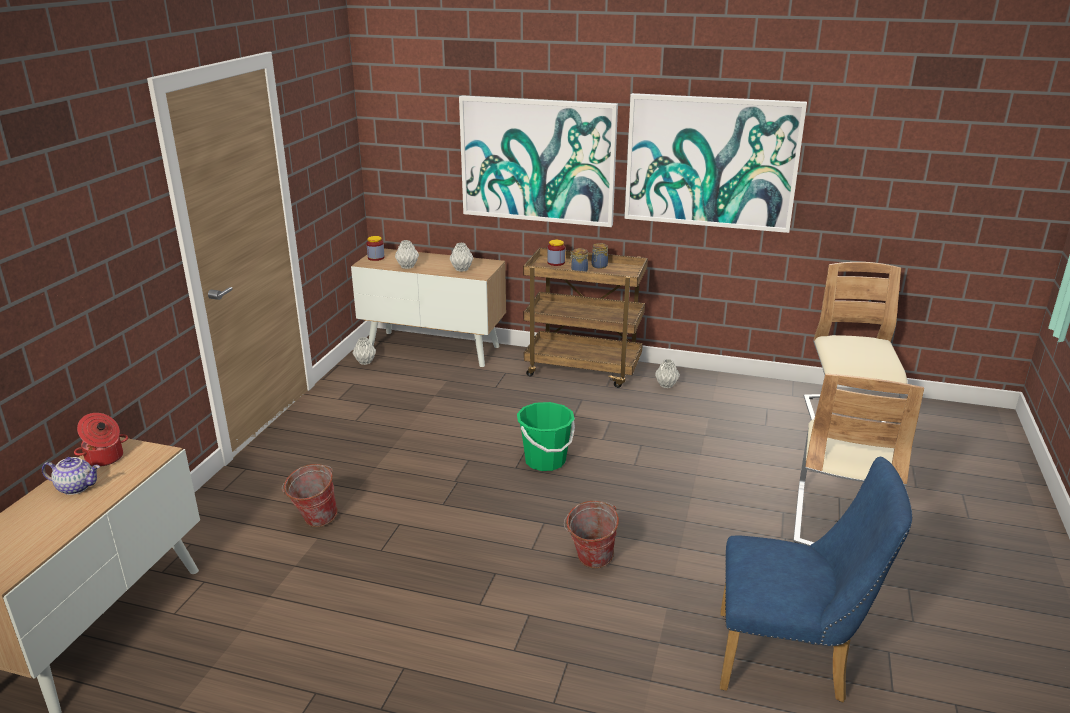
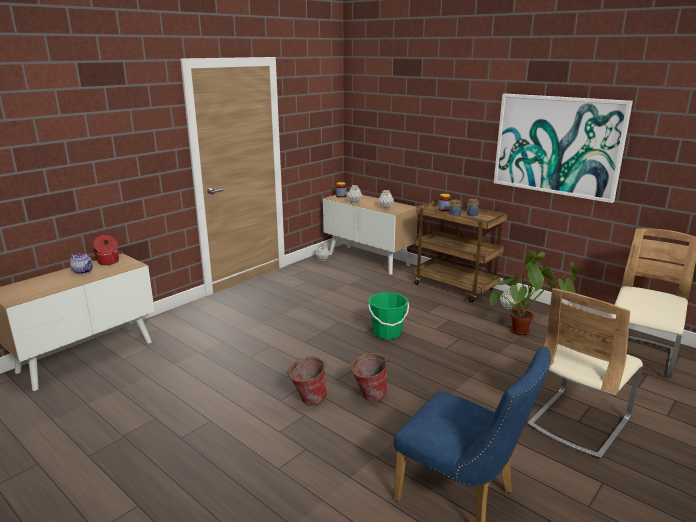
camera: 25 degrees right, 5 degrees down
(314, 521) = (227, 333): bucket -> bucket (308, 400)
(537, 160) = (442, 139): picture -> none
(707, 411) = (526, 328): none -> potted plant

